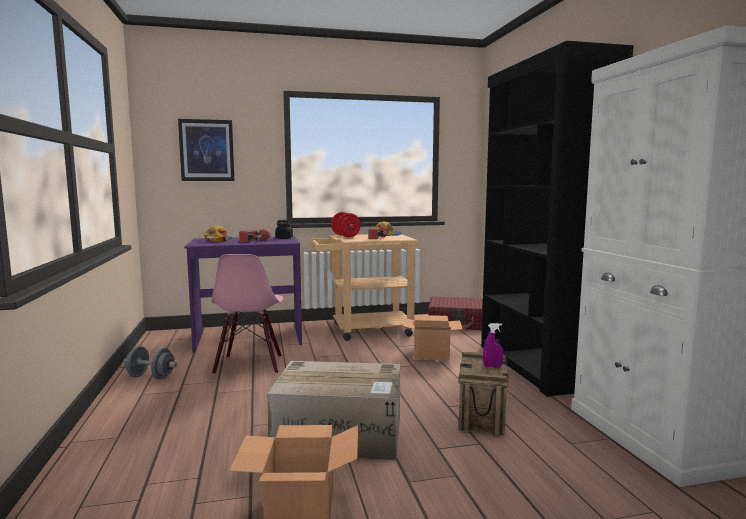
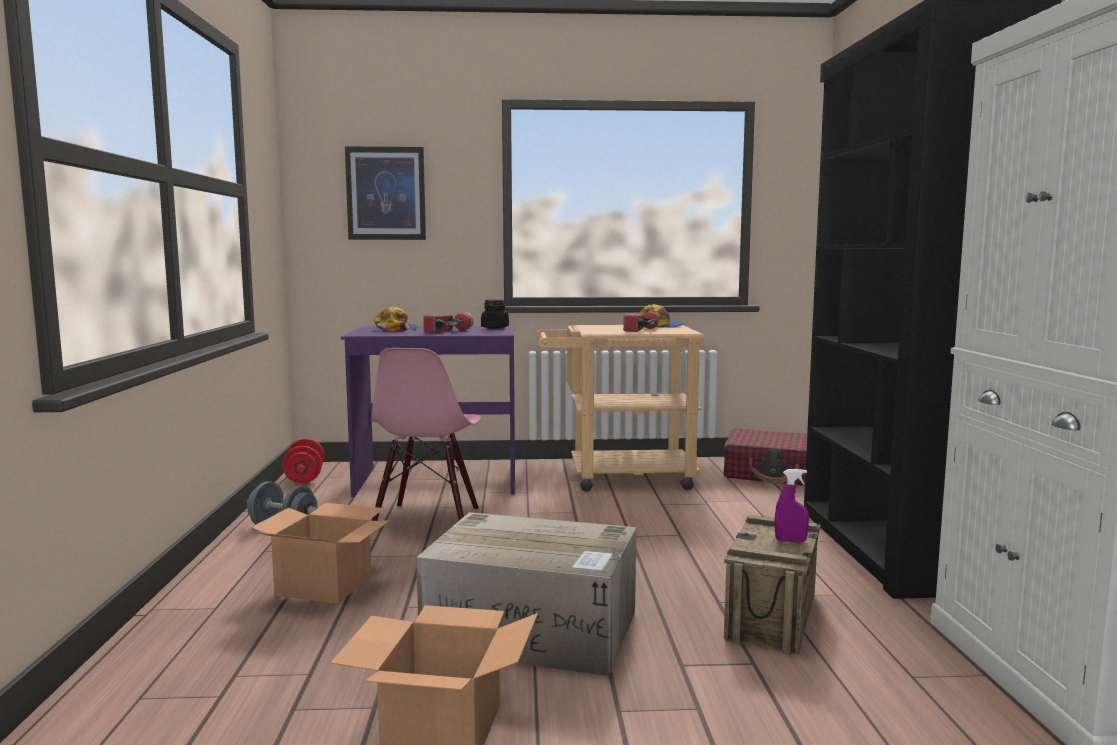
camera: 10 degrees right, 0 degrees up
(345, 236) = (590, 326): red dumbbell -> red dumbbell (304, 478)
(430, 354) = (714, 519): cardboard box -> cardboard box (322, 586)

